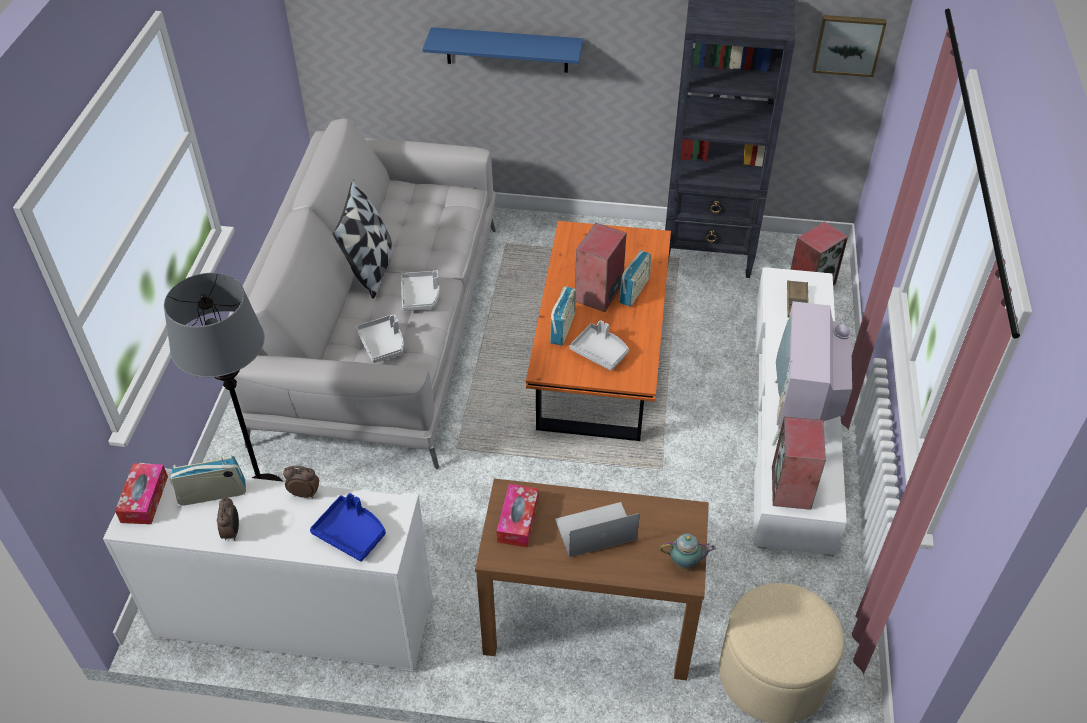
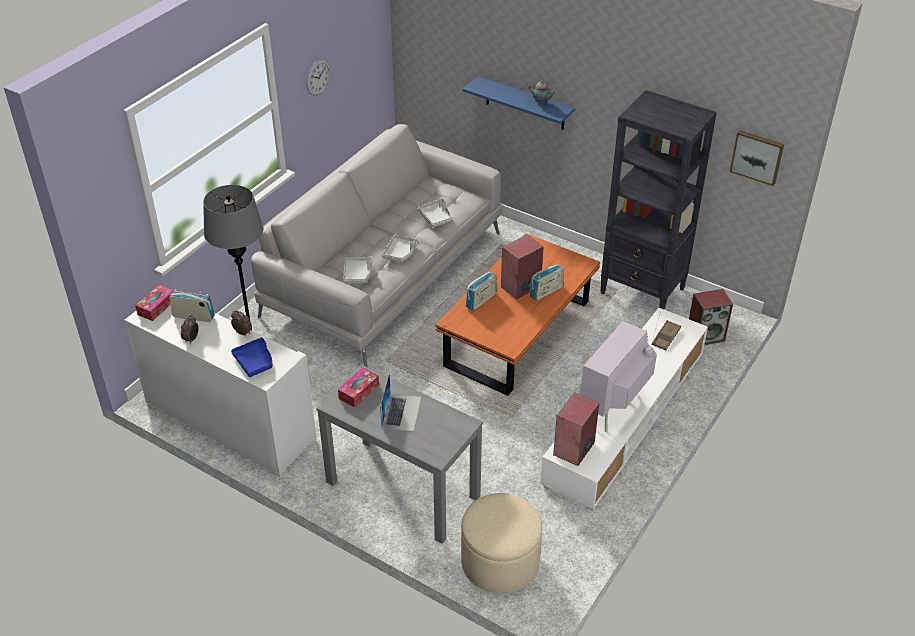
camera: 25 degrees right, 5 degrees down
(227, 80) = (318, 77): none -> wall clock
(371, 269) = (380, 227): pillow -> none
(588, 623) = (402, 489): brown console table -> grey console table
(595, 529) = (401, 412): laptop -> laptop turned 90 degrees clockwise
(600, 352) = (496, 322): grey tray -> grey tray (435, 217)
(686, 563) = (443, 449): teapot -> teapot (541, 103)

